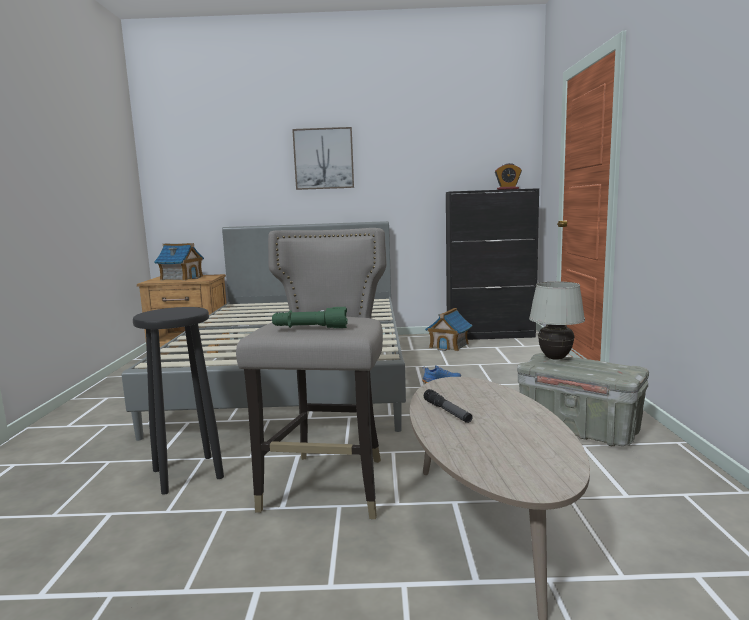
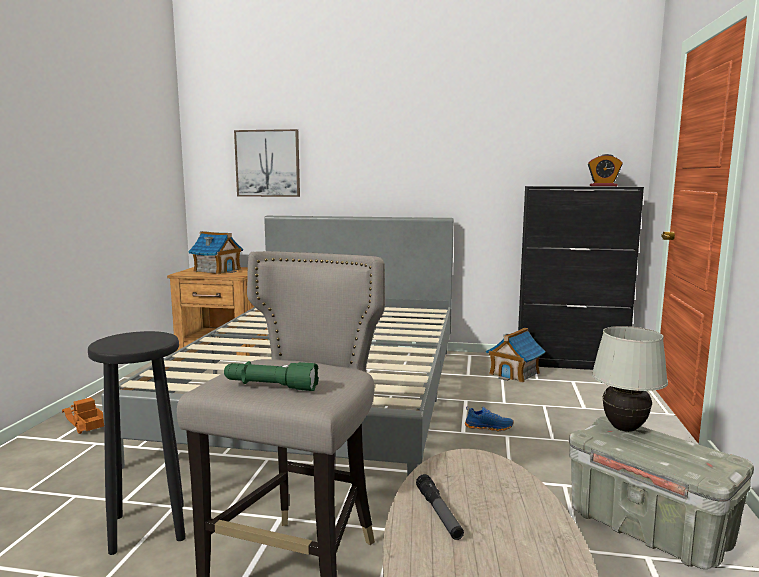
camera: 10 degrees right, 0 degrees up
(90, 412) = (86, 424): none -> toy truck
(323, 159) = (382, 142): picture -> picture (268, 163)

